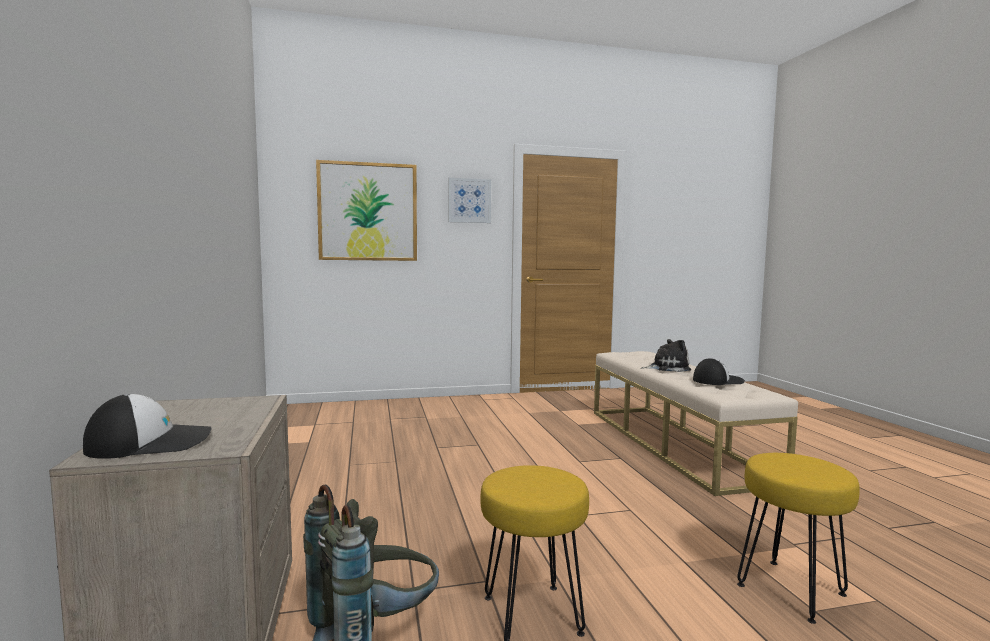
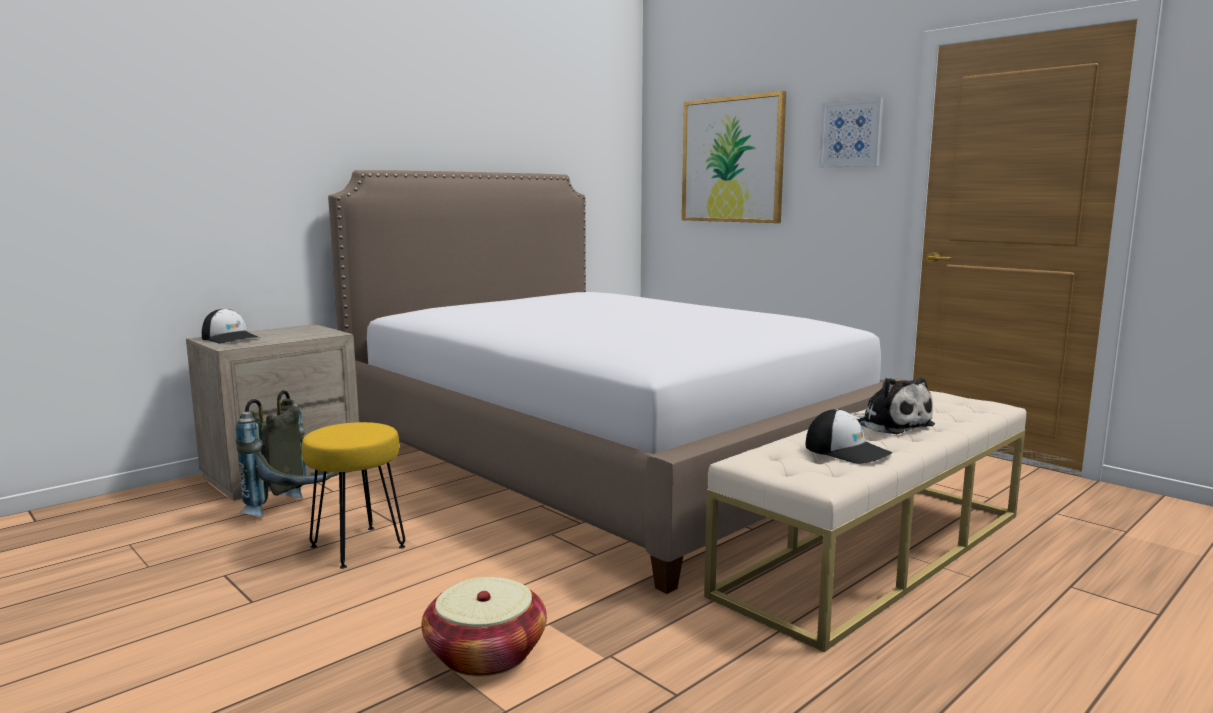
camera: 60 degrees right, 5 degrees up
(444, 461) = (606, 459): none -> bed
(789, 589) = (486, 654): yellow stool -> basket

